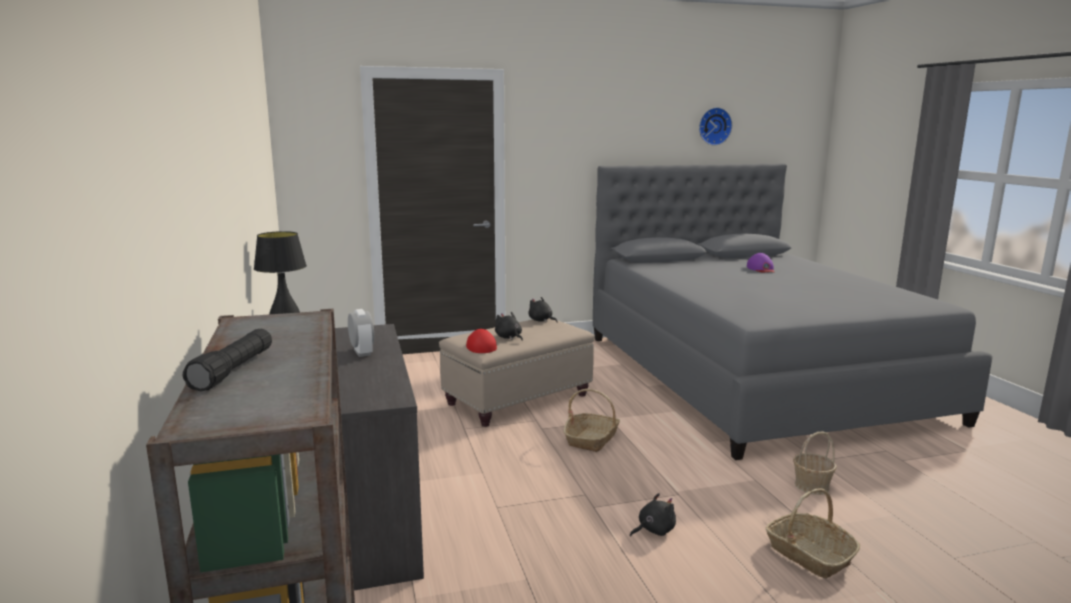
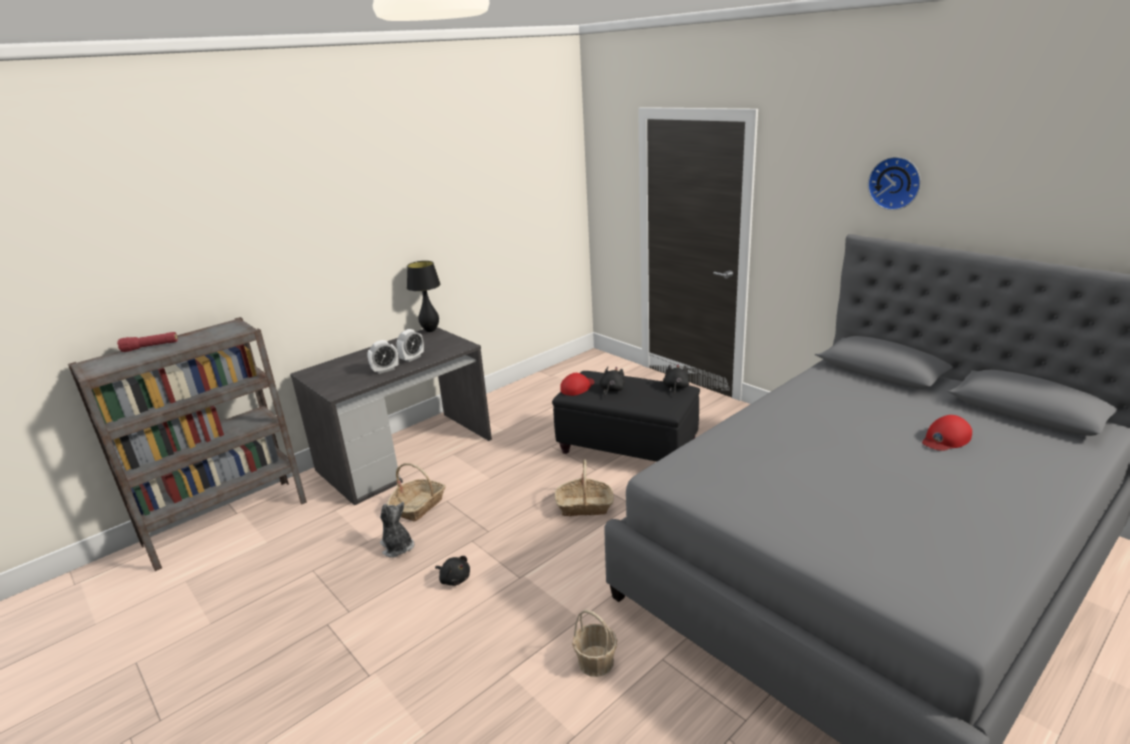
camera: 65 degrees right, 10 degrees up
(234, 371) = (150, 347): black flashlight -> red flashlight
(371, 368) = (385, 370): none -> alarm clock
(517, 399) = (626, 447): beige ottoman -> black ottoman
(561, 558) = (397, 547): none -> plush toy
(714, 126) = (1056, 199): wall clock -> wall clock (895, 183)
(761, 269) = (945, 439): purple cap -> red cap
(809, 554) = (461, 676): basket -> basket (418, 506)

